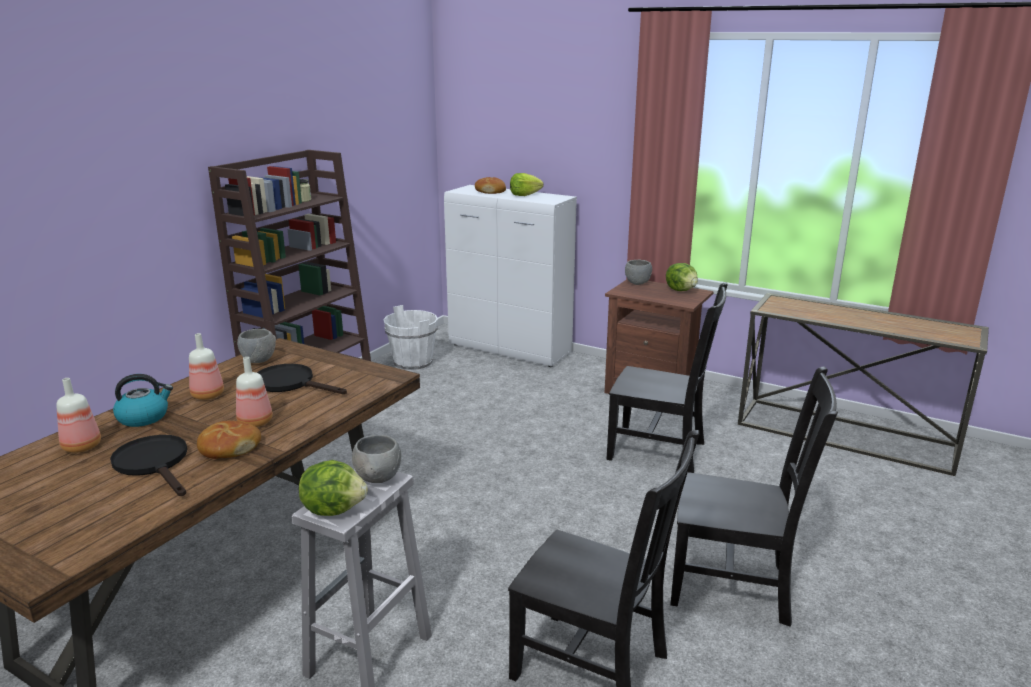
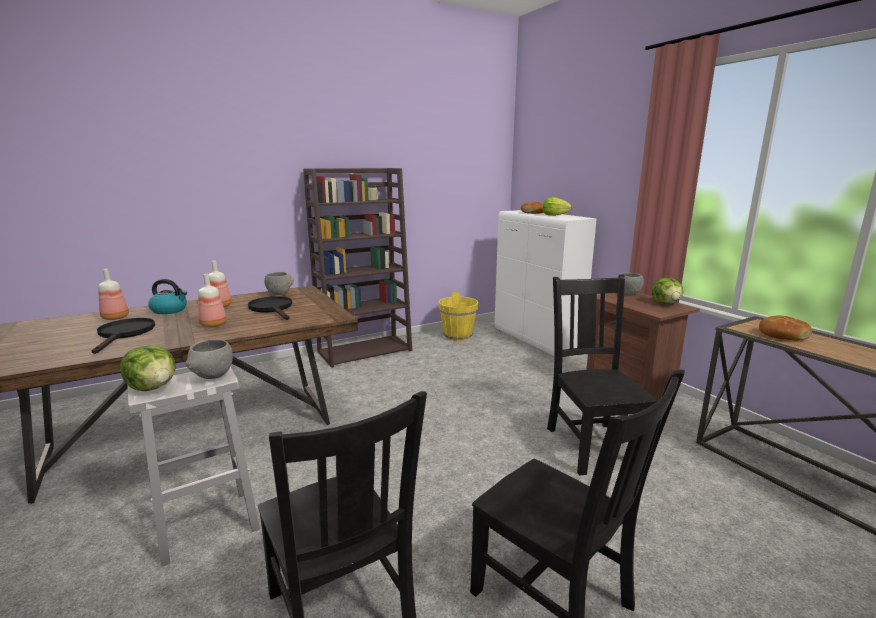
camera: 30 degrees right, 5 degrees down
(229, 448) = (173, 335): bread -> bread (782, 335)
(412, 364) = (457, 336): white bucket -> yellow bucket
(660, 451) = (592, 445): black chair -> black chair turned 150 degrees counterclockwise

